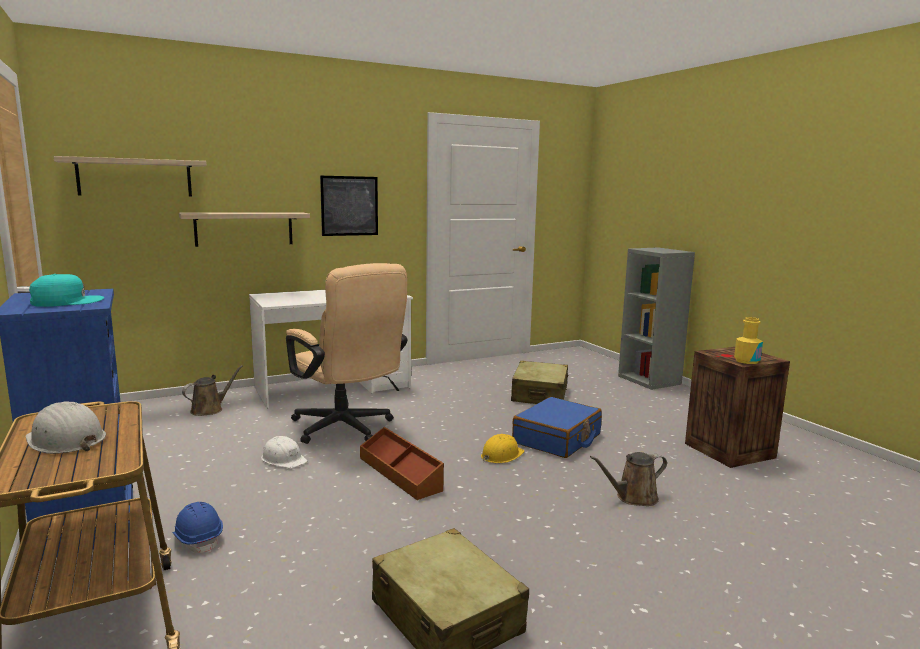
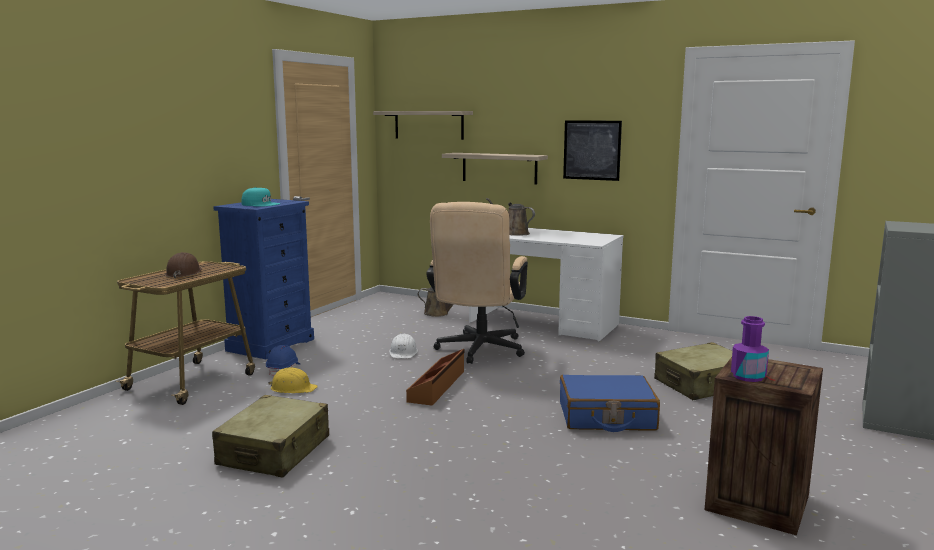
camera: 55 degrees right, 0 degrees up
(65, 440) = (183, 273): white hard hat -> brown hard hat
(501, 455) = (528, 406): yellow hard hat -> yellow hard hat (293, 388)
(633, 497) = (537, 473): brown watering can -> brown watering can (513, 233)
(746, 361) = (748, 376): yellow bottle -> purple bottle

